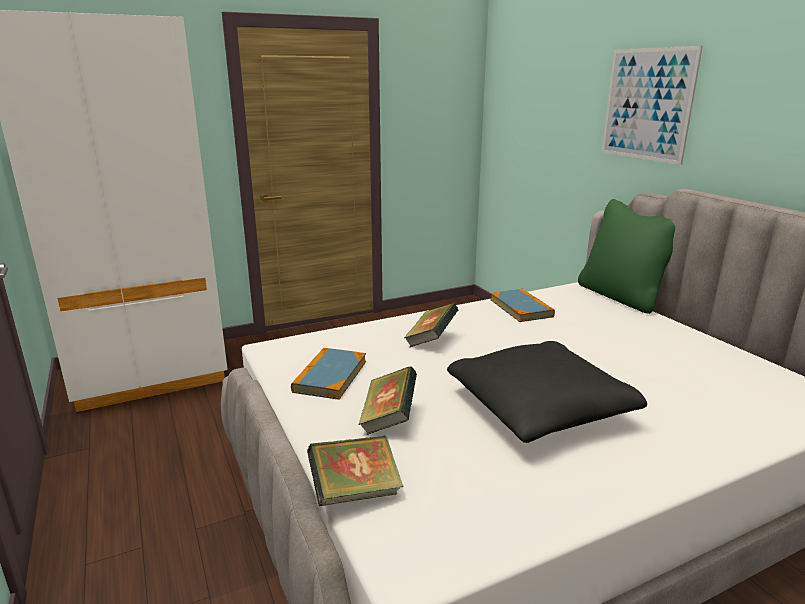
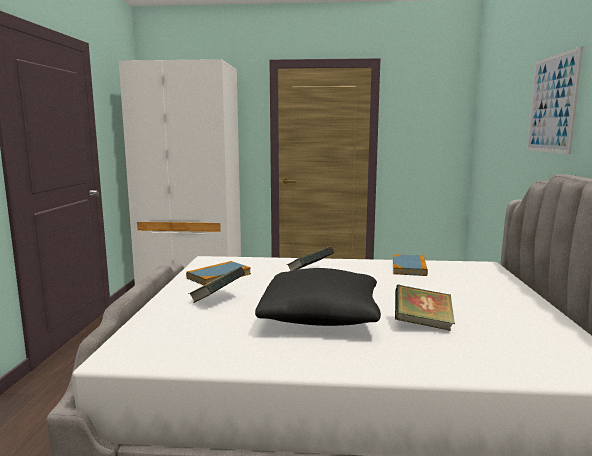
camera: 30 degrees right, 10 degrees down
(355, 492) = (146, 322): book -> book (422, 324)
(622, 296) = (515, 274): green pillow -> none

